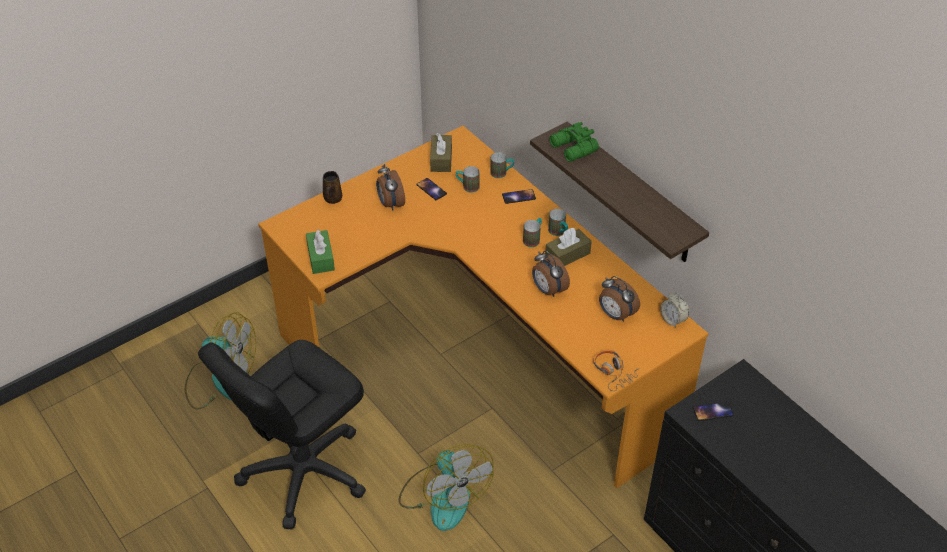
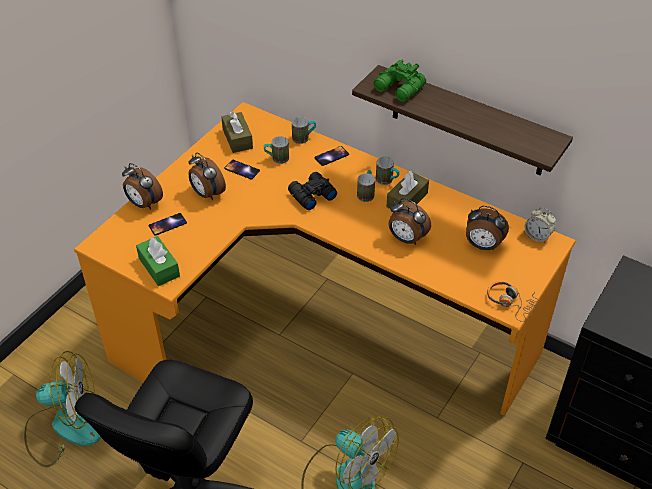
camera: 20 degrees left, 0 degrees up
(332, 199) = (144, 204): brown mug -> alarm clock
(481, 228) = (311, 195): none -> black binoculars
(713, 411) = (625, 314): phone -> phone (167, 224)

